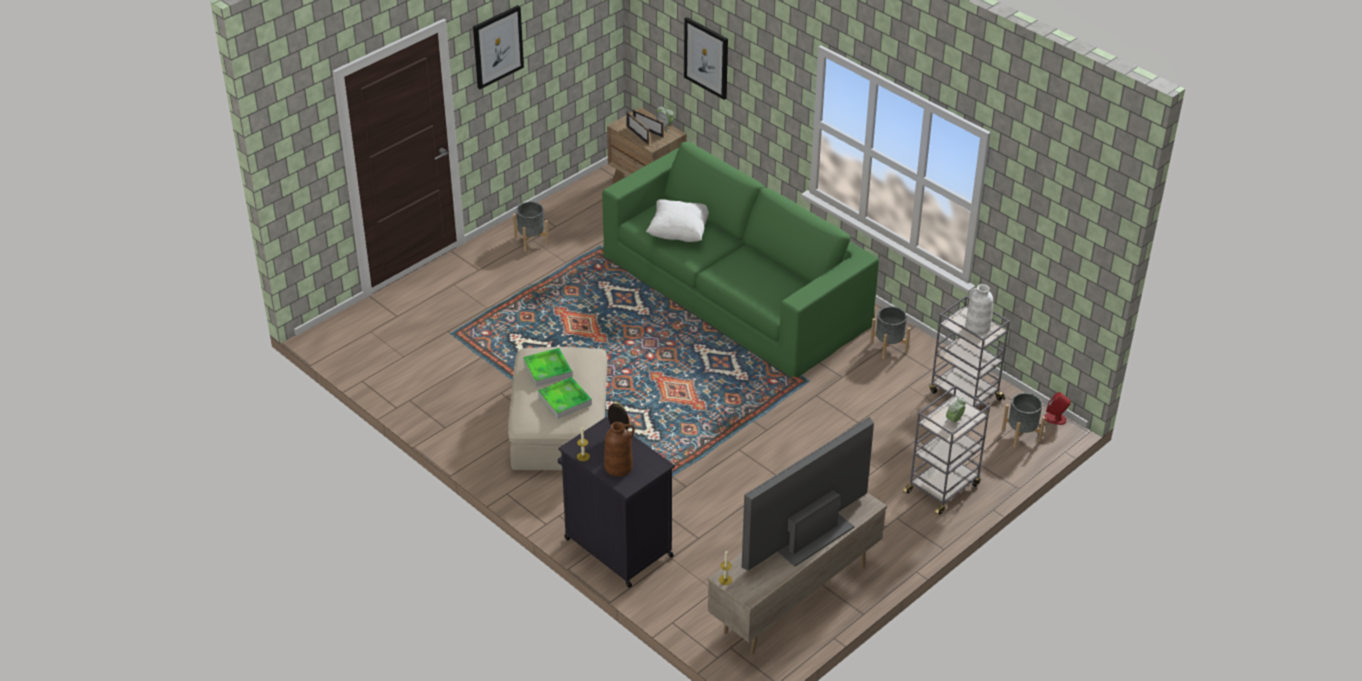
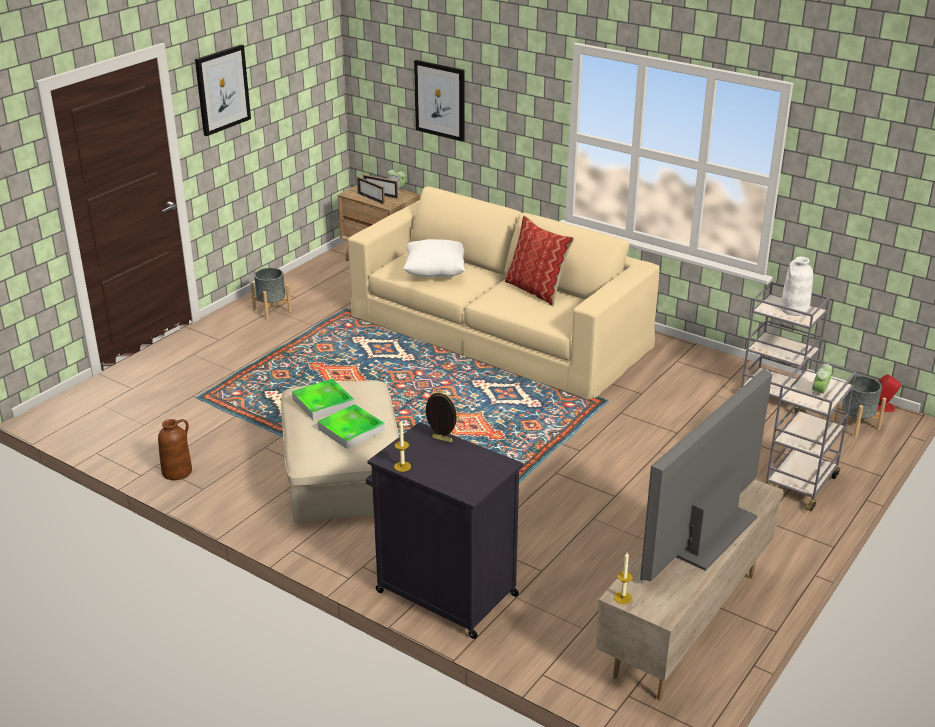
camera: 10 degrees left, 10 degrees down
(619, 466) = (452, 472): brown vase -> brown vase (177, 471)
(736, 288) = (499, 330): green sofa -> beige sofa
(766, 265) = (537, 290): none -> pillow
(888, 347) = (678, 363): grey planter -> none

